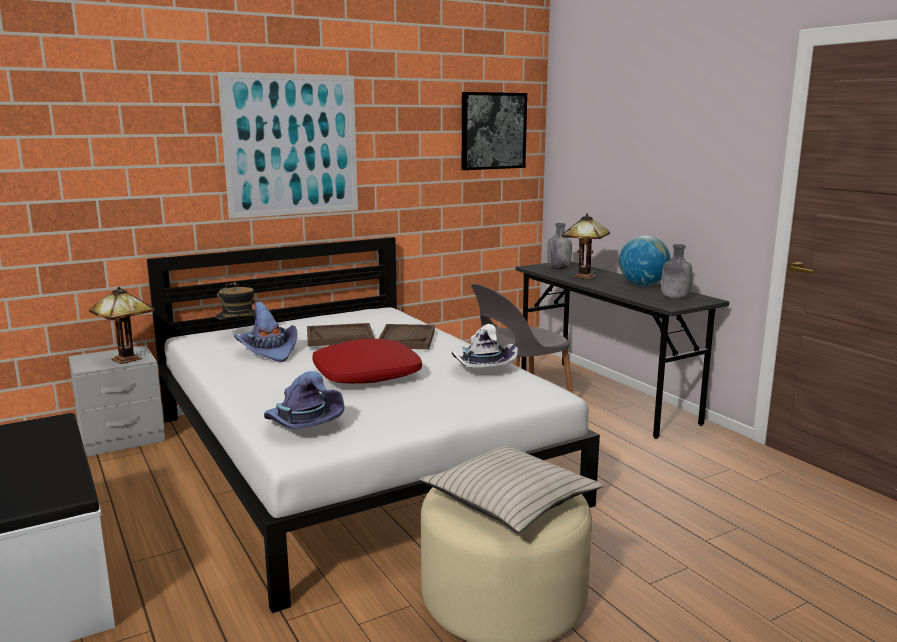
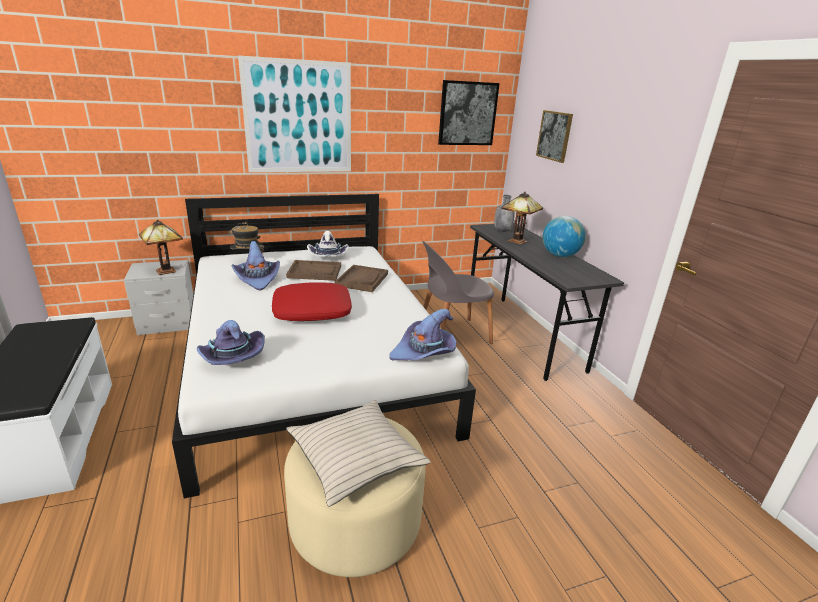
camera: 10 degrees right, 10 degrees up
(482, 368) = (401, 316): white hat -> white hat (328, 257)
(533, 396) = (424, 352): none -> purple hat
(608, 147) = (554, 136): none -> picture
(674, 298) = (578, 273): grey bottle -> none

